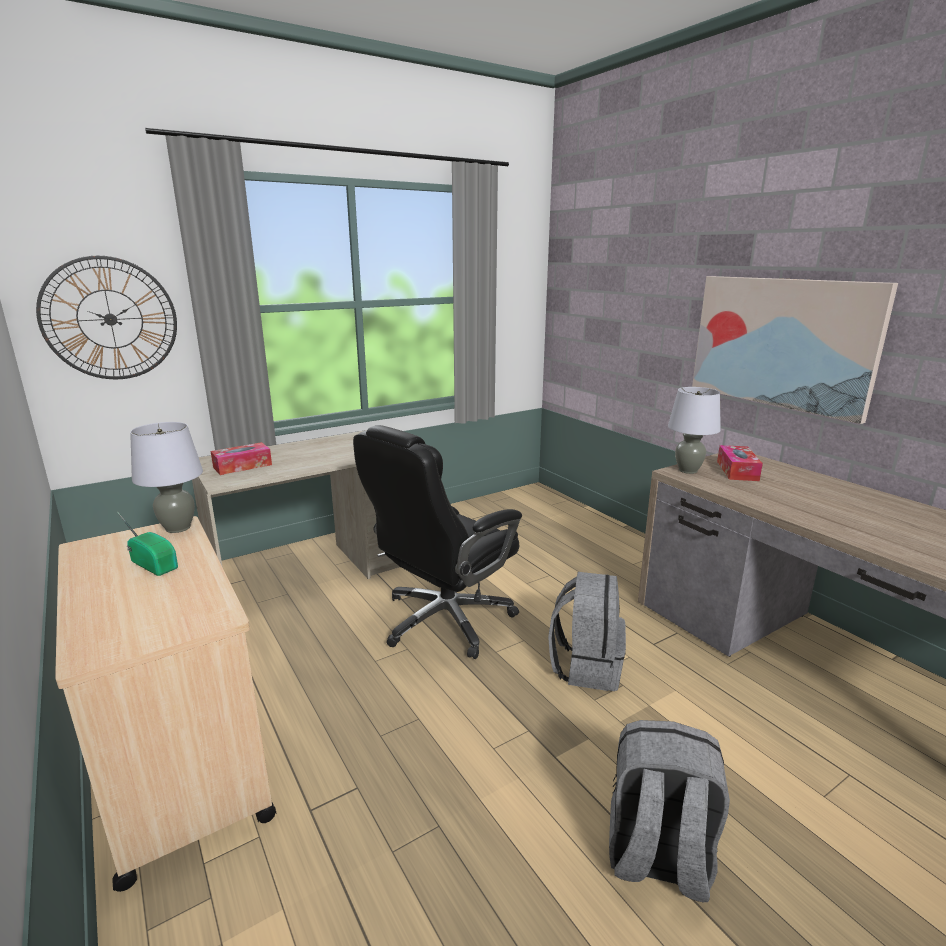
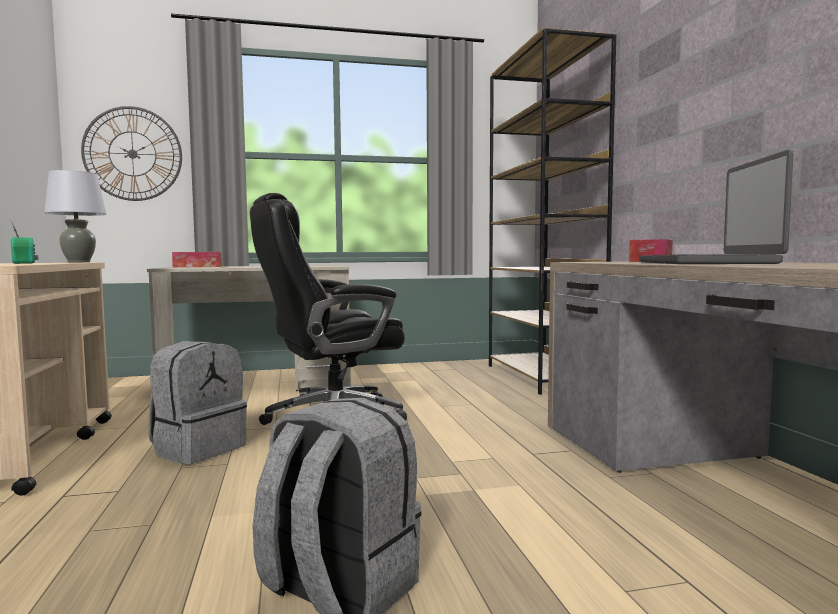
camera: 20 degrees right, 15 degrees down
(574, 518) = (543, 377): none -> brown bookcase
(586, 666) = (435, 457): grey backpack -> grey backpack (198, 449)
(688, 470) = (591, 261): grey table lamp -> none
(782, 343) = (712, 126): picture -> none
(813, 502) = (706, 263): none -> laptop

